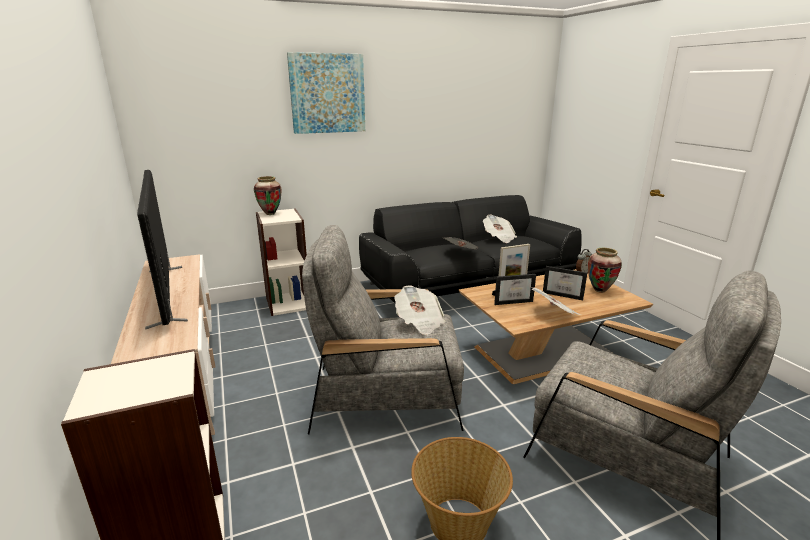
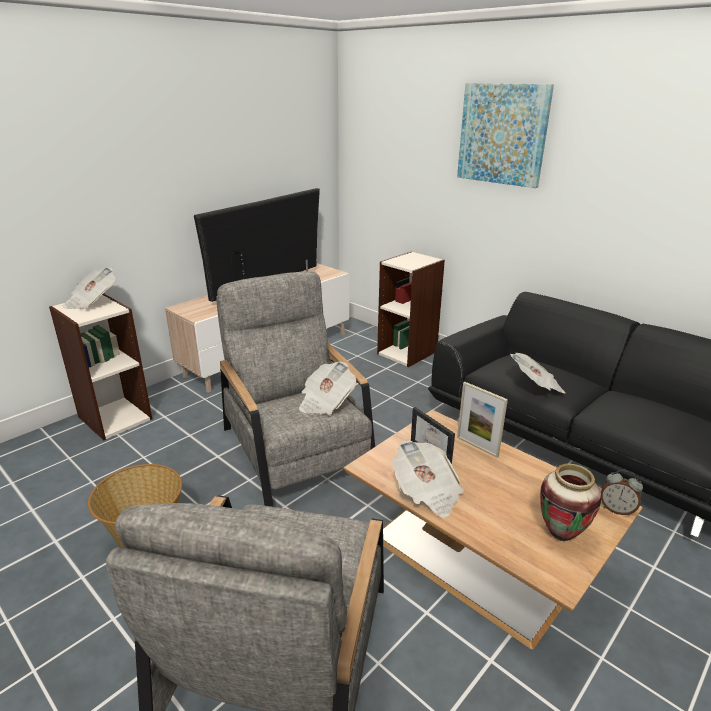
camera: 65 degrees right, 5 degrees up
(270, 214) = (412, 257): vase -> none
(499, 237) = (644, 403): newspaper -> newspaper (92, 302)
(564, 295) = (501, 496): picture frame -> none

